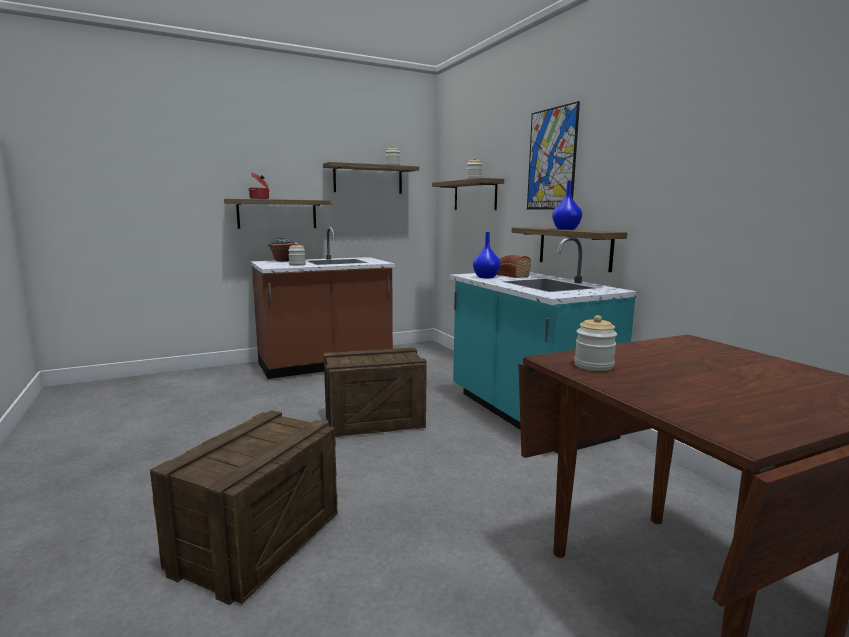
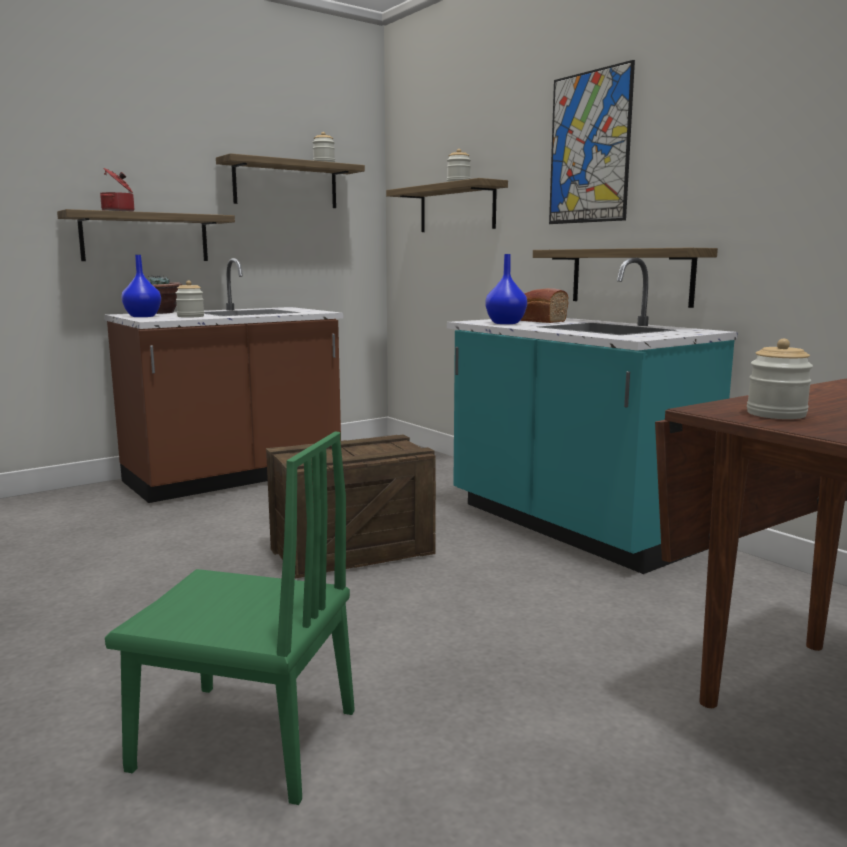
camera: 10 degrees left, 0 degrees up
(256, 542) = (245, 739): crate -> green chair
(565, 229) = (620, 248): blue vase -> blue vase (142, 316)

